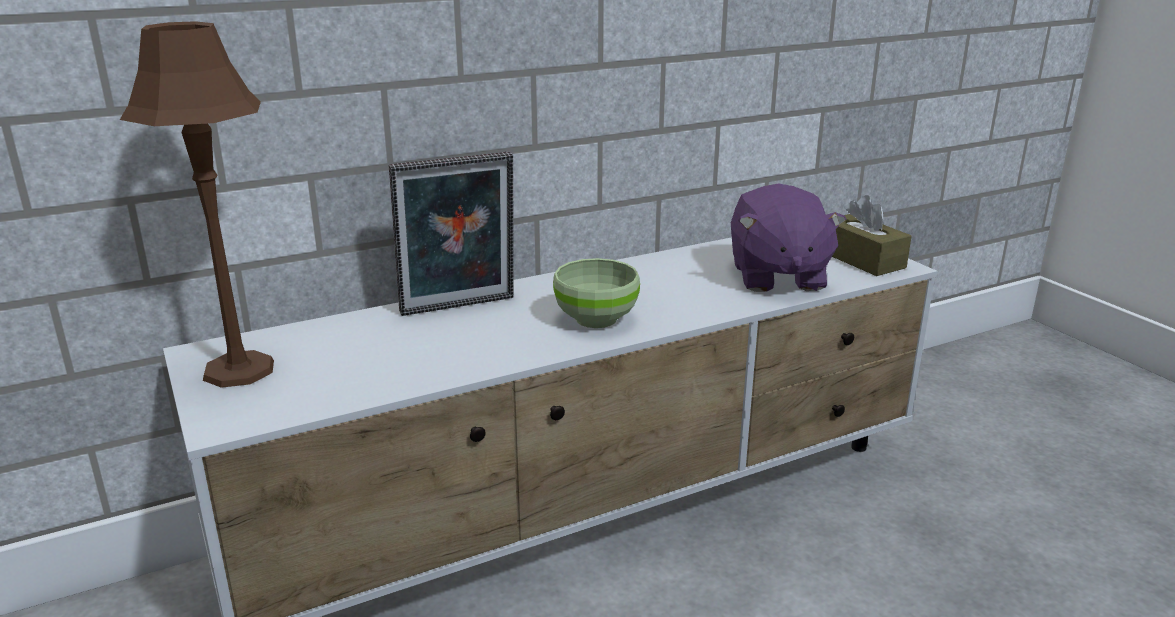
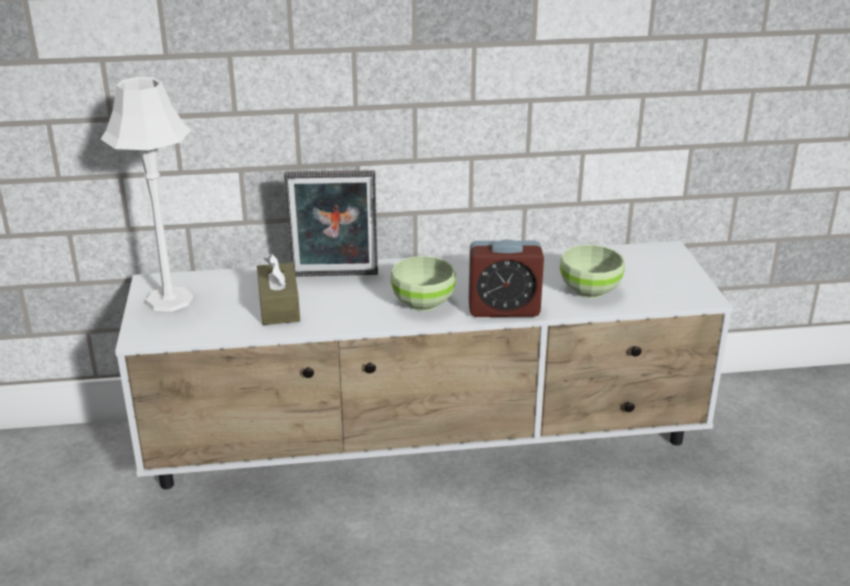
camera: 20 degrees right, 5 degrees up
(238, 370) = (169, 300): brown table lamp -> white table lamp
(698, 310) = (503, 309): none -> alarm clock
(776, 277) = (590, 290): purple plush toy -> green bowl
(862, 259) = (677, 286): brown tissue box -> brown tissue box (279, 306)

